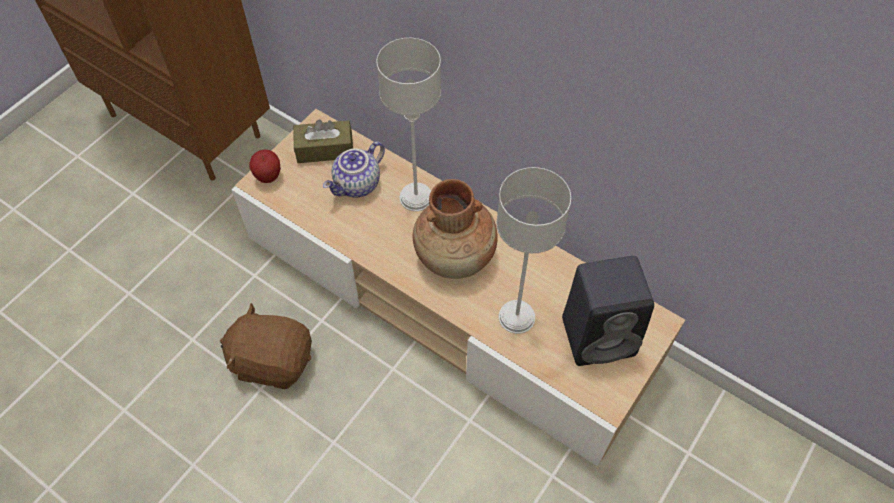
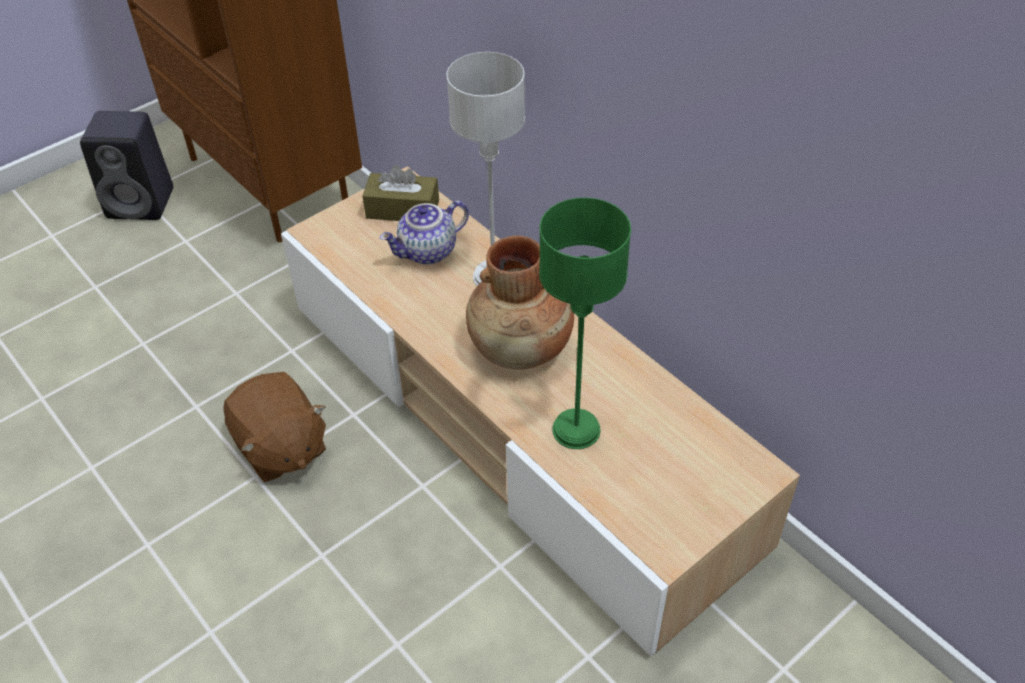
camera: 15 degrees right, 10 degrees down
(268, 177) = (327, 227): apple -> none
(272, 360) = (280, 447): brown plush toy -> brown plush toy turned 150 degrees counterclockwise
(517, 316) = (577, 429): grey table lamp -> green table lamp
(600, 335) = (679, 471): black speaker -> black speaker (143, 203)

